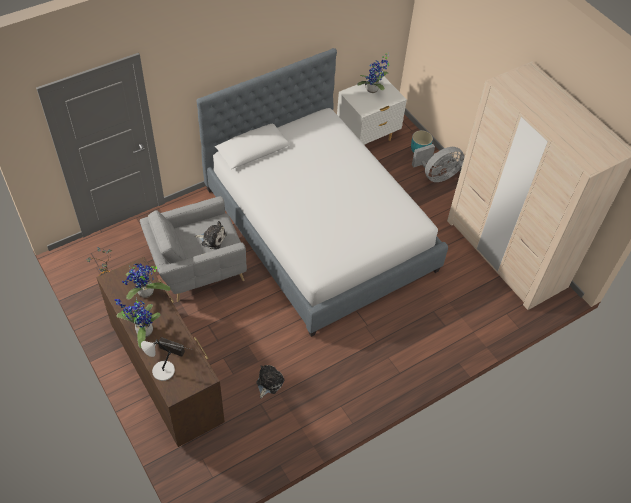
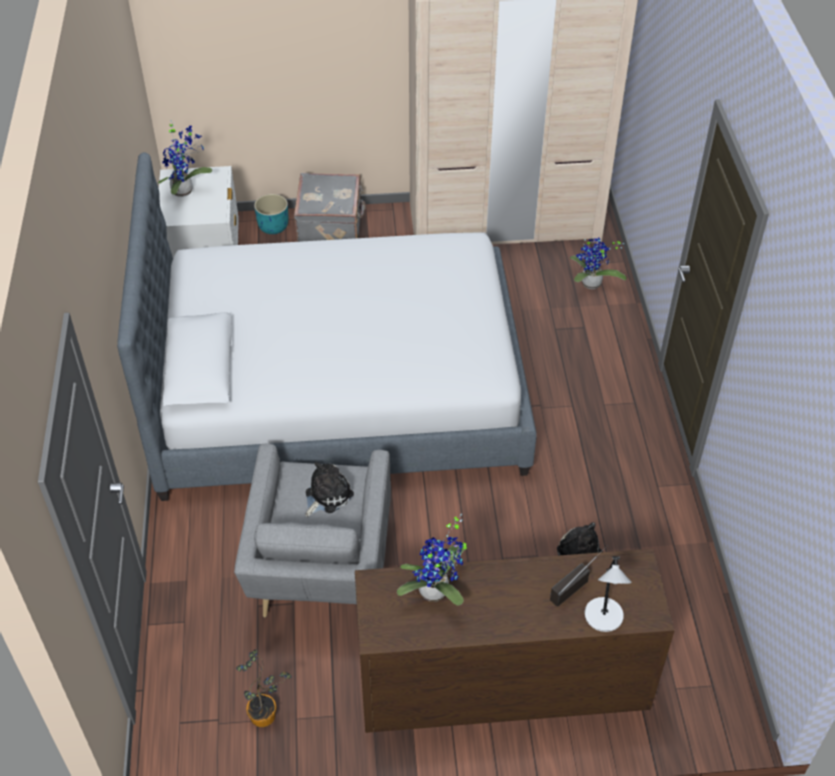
camera: 60 degrees left, 5 degrees down
(142, 331) = (512, 620): potted plant -> potted plant (590, 285)
(436, 175) = (331, 229): grey fan -> grey suitcase

